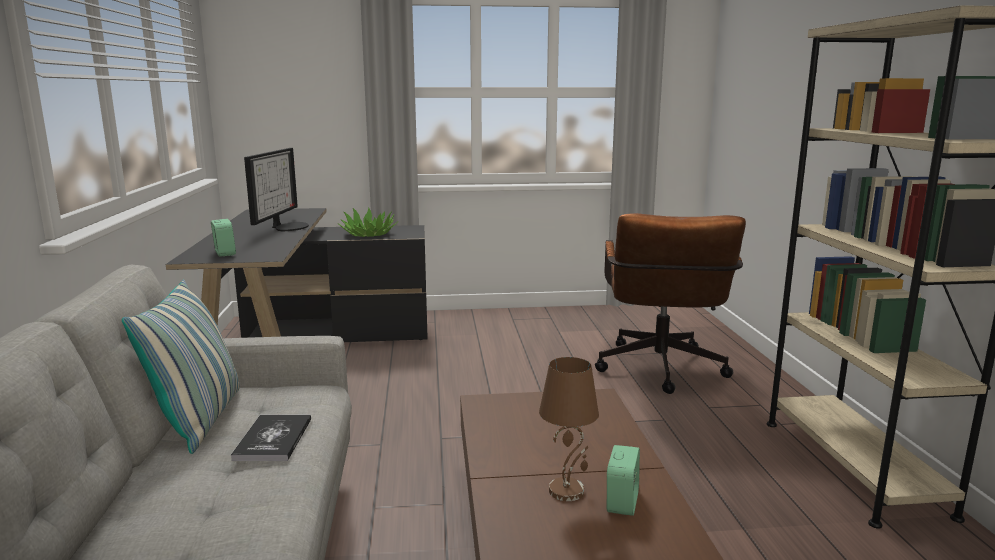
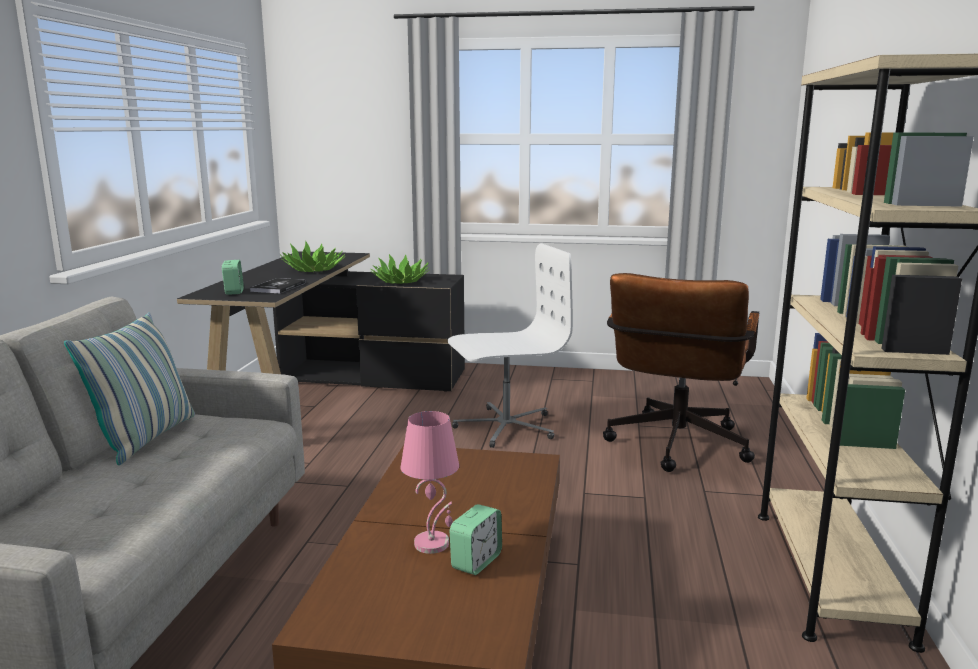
camera: 15 degrees right, 0 degrees up
(273, 439) = (190, 461): book -> book (278, 287)
(287, 227) = (314, 270): monitor -> potted plant
(499, 368) = (505, 427): none -> white office chair
(567, 490) = (432, 543): brown table lamp -> pink table lamp

